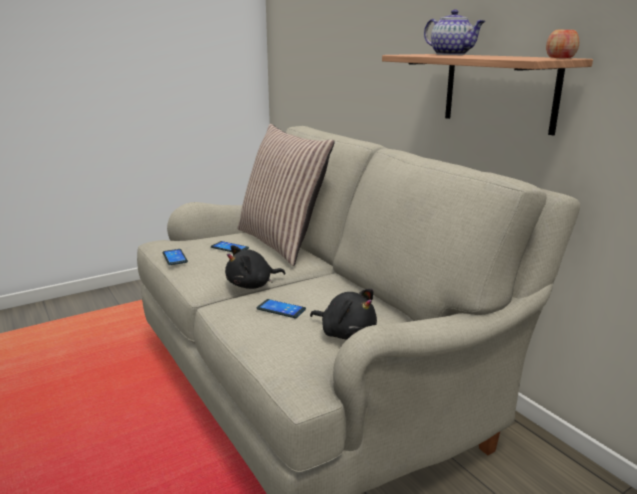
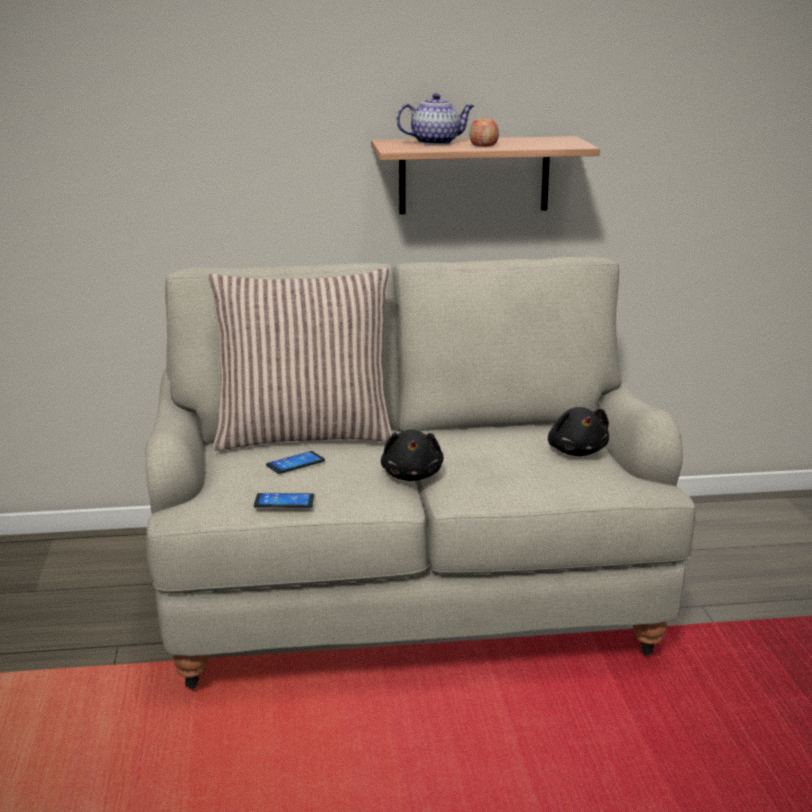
camera: 65 degrees left, 0 degrees up
(281, 309) = (503, 468): phone -> none
(346, 333) = (577, 451): black plush toy -> black plush toy turned 105 degrees clockwise
(560, 57) = (563, 138): apple -> apple (483, 145)

